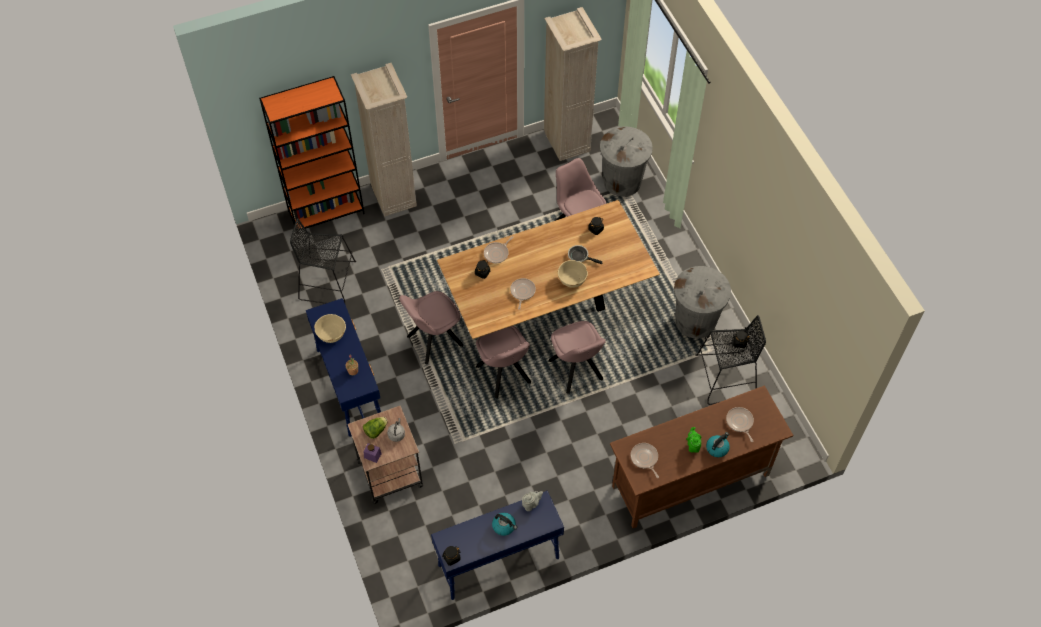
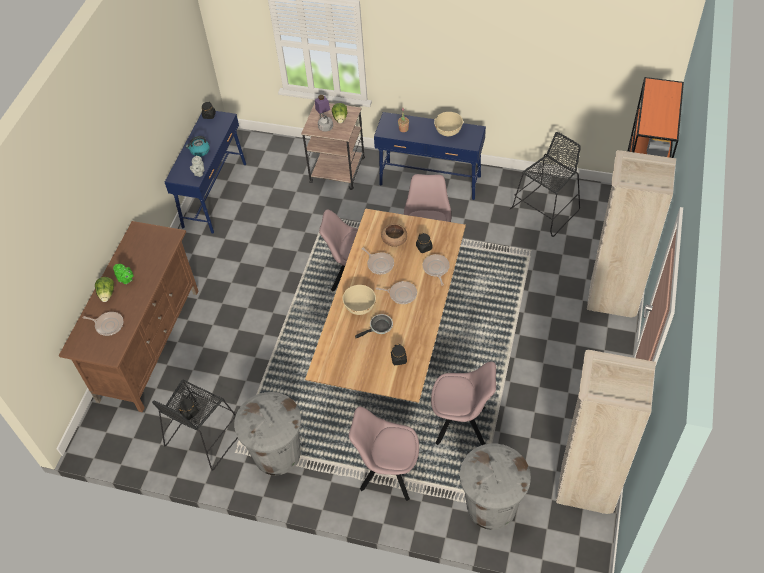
camera: 130 degrees right, 5 degrees down
(491, 296) = (394, 241): none -> brown bowl
(576, 370) = (314, 328): pink chair -> pink chair (388, 473)
(644, 458) = (150, 243): frying pan -> frying pan (401, 294)
(717, 448) = (107, 294): kettle -> lettuce

